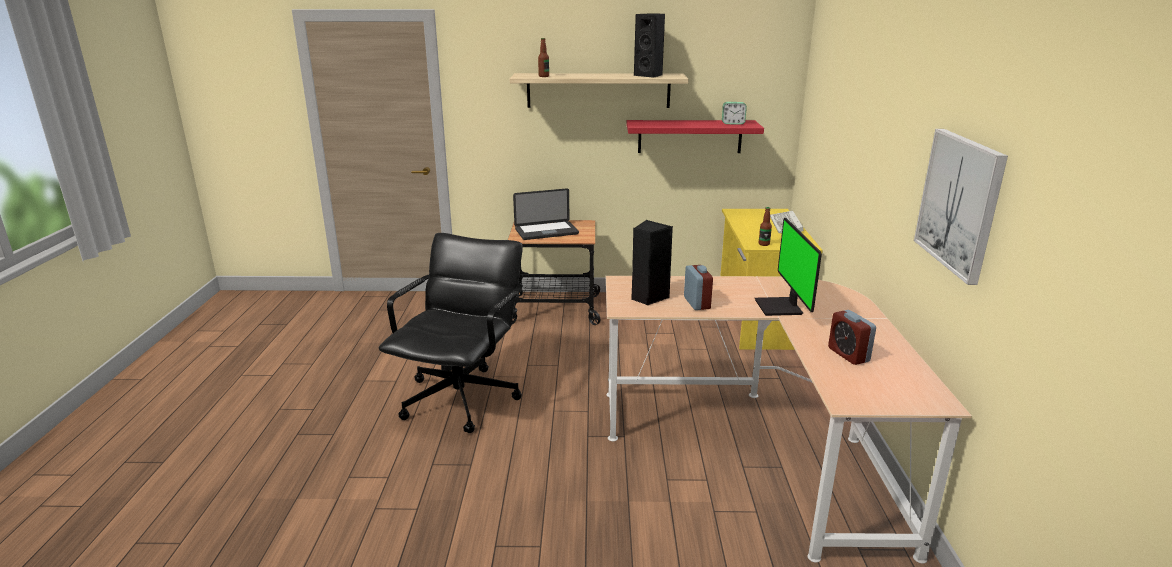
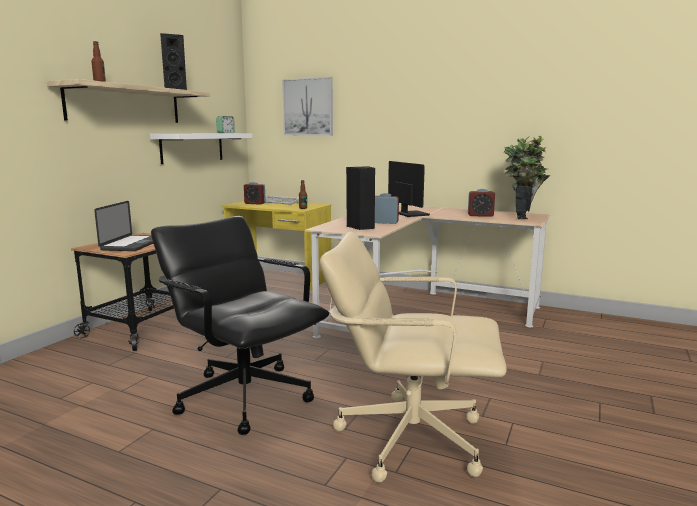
camera: 65 degrees left, 10 degrees down
(432, 504) = (409, 437): none -> beige office chair
(689, 136) = (192, 147): red shelf -> white shelf
(756, 217) = (255, 203): none -> alarm clock
(781, 307) = (410, 214): monitor -> monitor turned 135 degrees counterclockwise
(891, 391) = (523, 216): none -> potted plant
(960, 203) = (495, 120): picture -> picture (308, 107)

